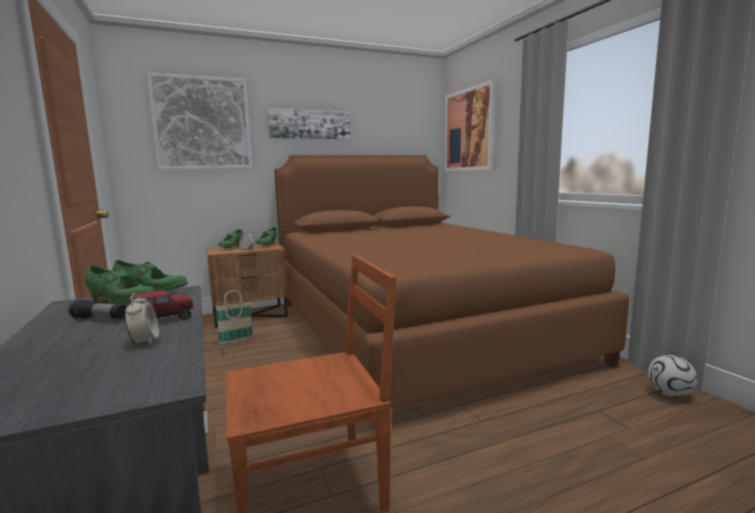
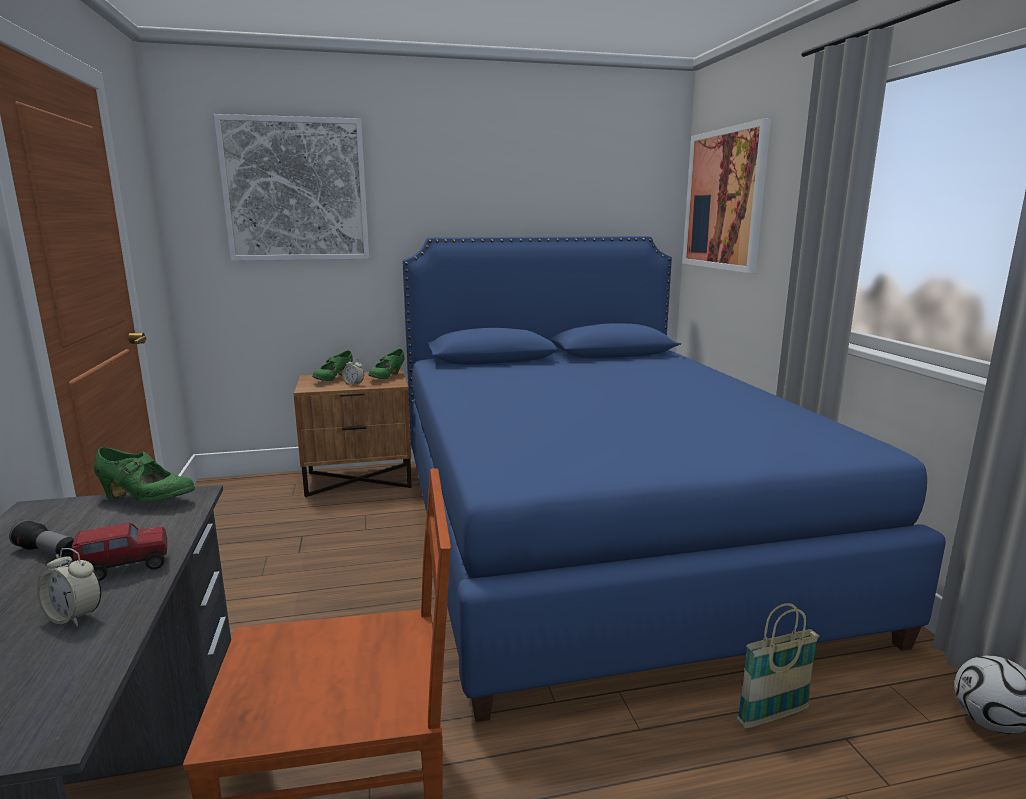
camera: 10 degrees right, 5 degrees up
(122, 304) = (96, 521): green shoe -> none
(145, 341) = (74, 617): alarm clock -> alarm clock turned 120 degrees clockwise
(236, 341) = (325, 525): basket -> basket (772, 716)
(310, 124) = (461, 188): picture -> none
(415, 329) = (596, 531): brown bed -> blue bed

